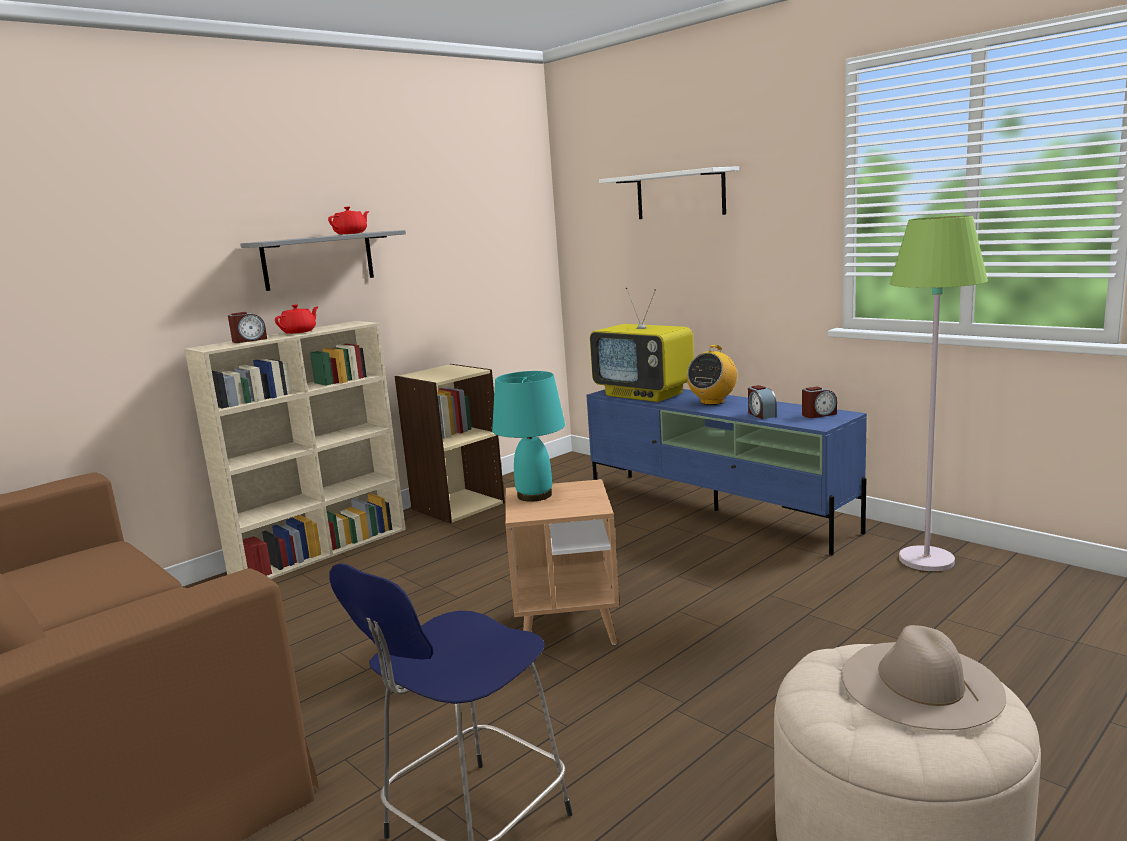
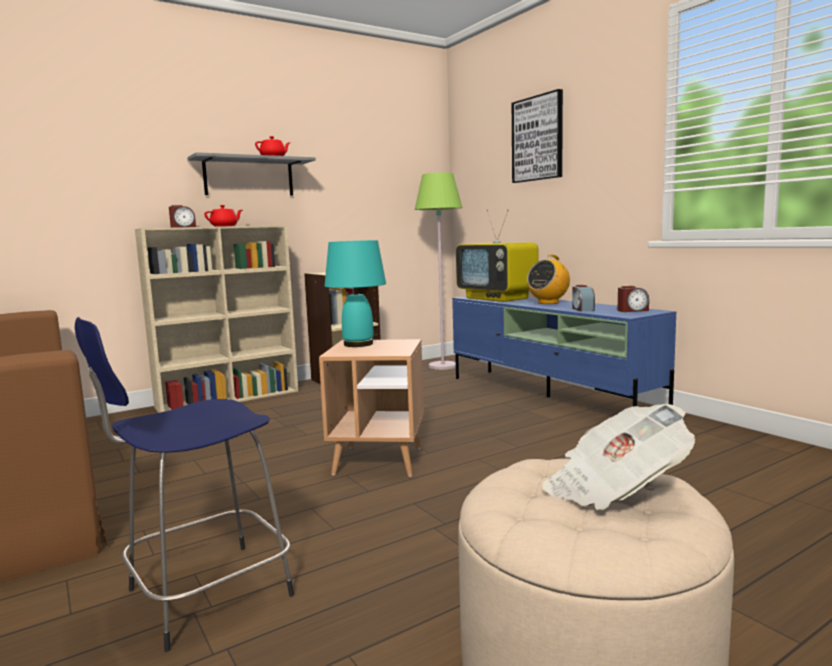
camera: 10 degrees right, 5 degrees down
(680, 194) = (538, 138): white shelf -> picture
(920, 683) = (614, 489): beige hat -> newspaper
(926, 560) = (721, 443): green floor lamp -> green floor lamp (442, 366)

